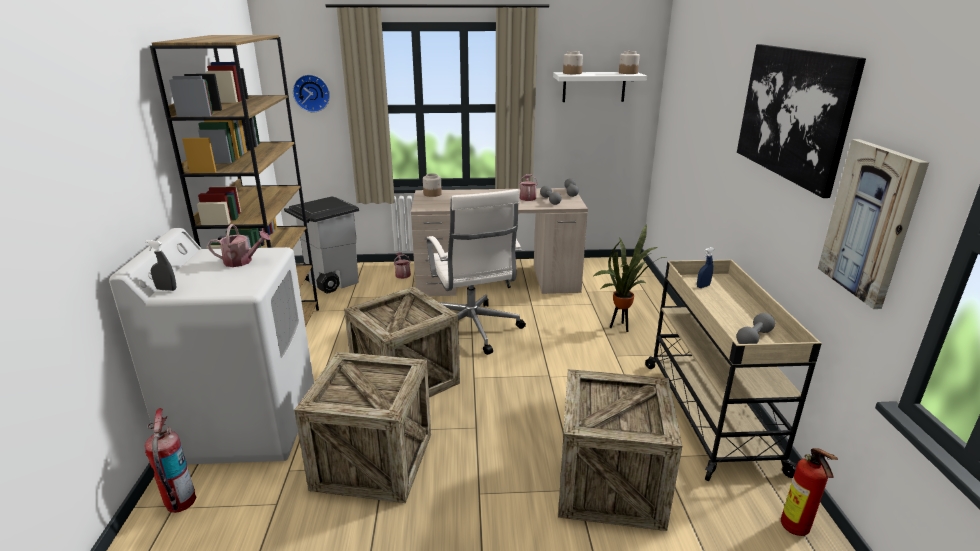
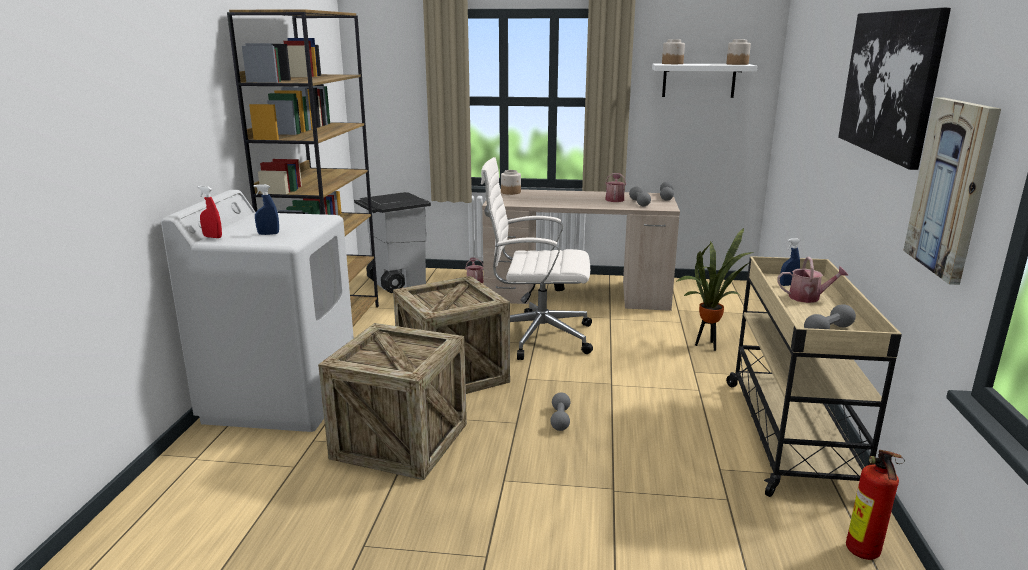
camera: 10 degrees right, 5 degrees down
(166, 289) = (212, 237): grey spray bottle -> red spray bottle
(180, 502) = (203, 455): fire extinguisher -> none
(224, 279) = (268, 234): none -> blue spray bottle
(242, 261) = (290, 222): watering can -> watering can (808, 297)
(312, 93) = (393, 82): wall clock -> none
(472, 330) = (537, 336): white office chair -> white office chair turned 105 degrees clockwise
(514, 419) = (560, 419): none -> grey dumbbell
(610, 484) = (652, 487): crate -> none

